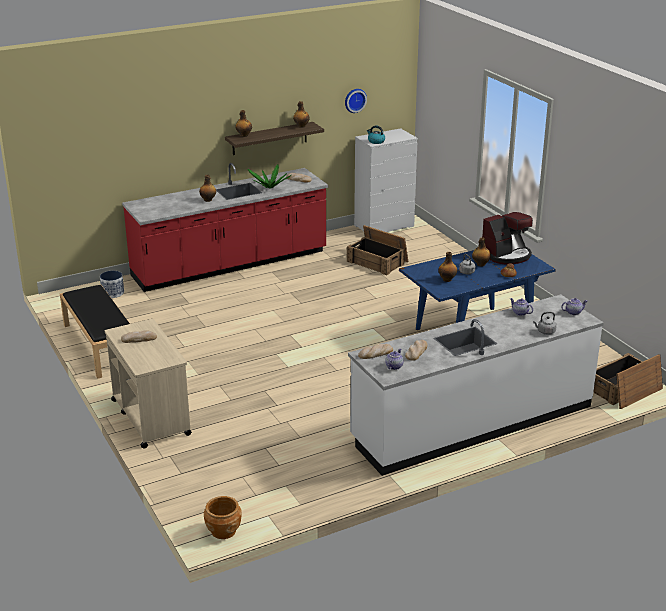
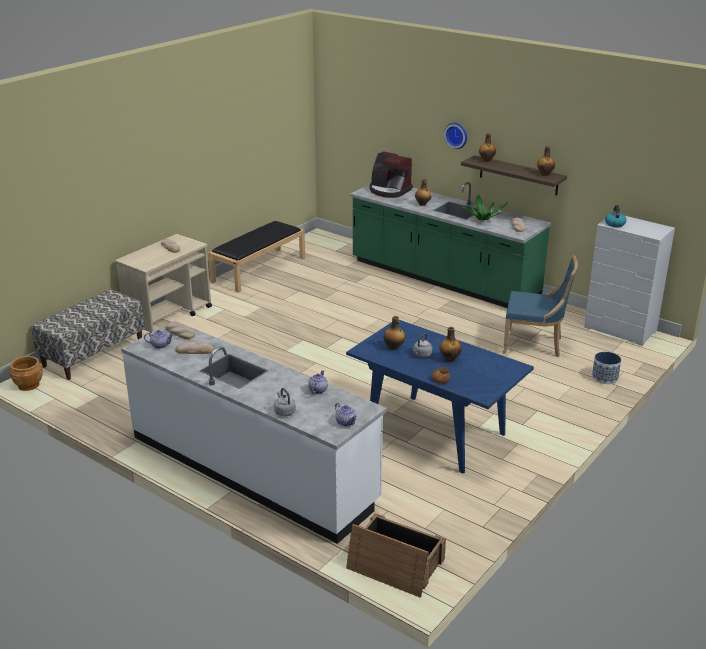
camera: 65 degrees right, 0 degrees up
(113, 293) = (343, 250): planter -> planter (605, 378)
(190, 478) = (93, 353): none -> bench
(230, 265) = (443, 280): red counter -> green counter
(354, 100) = (620, 170): wall clock -> wall clock (457, 135)
(378, 261) = (534, 345): crate -> blue chair
(506, 255) = (490, 369): coffee machine -> coffee machine (389, 190)

